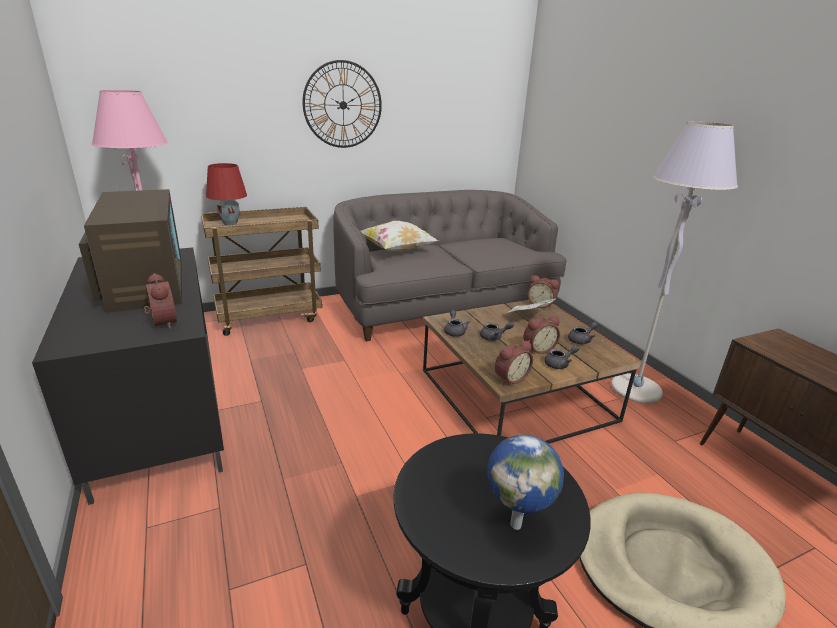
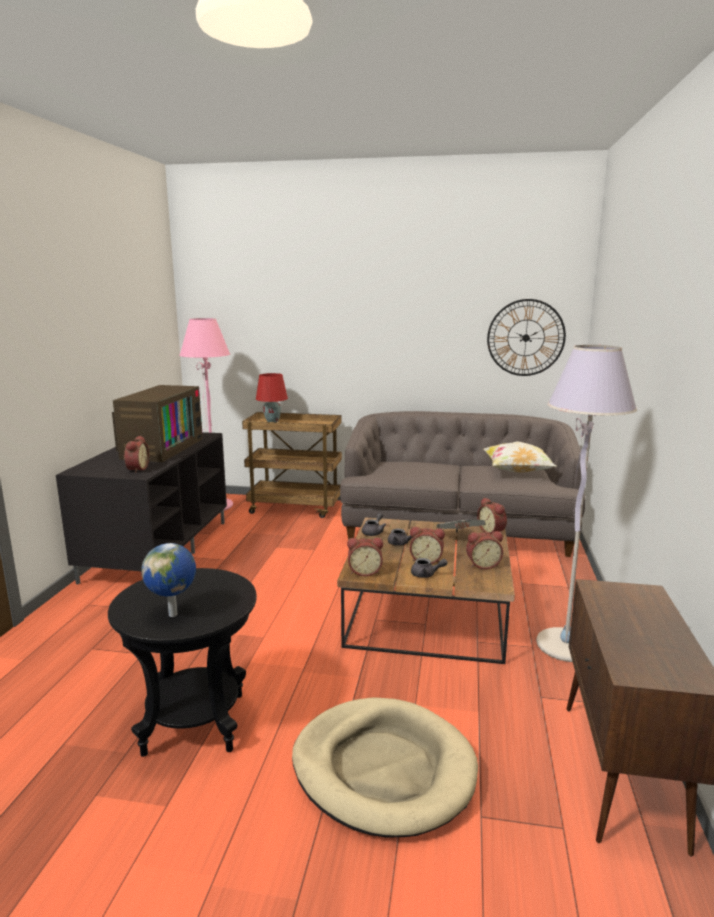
camera: 35 degrees right, 10 degrees down
(343, 105) = (382, 328): wall clock -> wall clock (525, 338)
(397, 250) = (406, 463): pillow -> pillow (517, 472)
(581, 340) = (482, 565): grey teapot -> alarm clock

